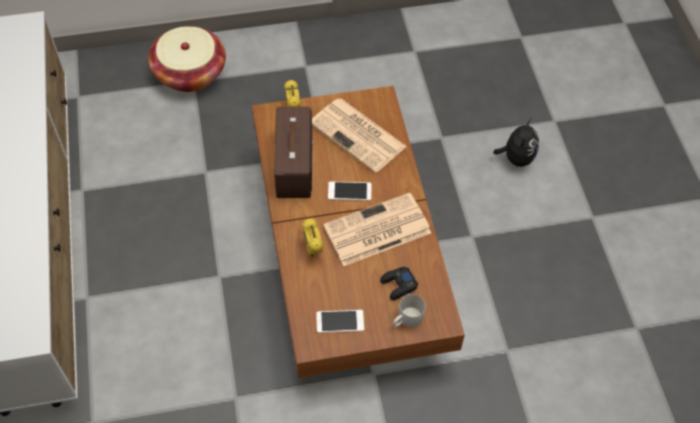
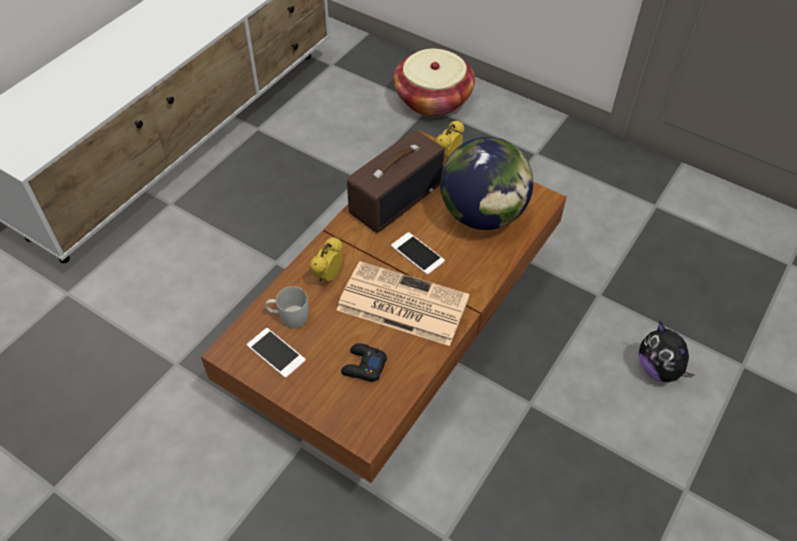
camera: 45 degrees right, 5 degrees down
(359, 135) = (482, 215): newspaper -> globe
(406, 321) = (332, 403): white mug -> white mug (288, 317)
(516, 158) = (659, 369): plush toy -> plush toy turned 90 degrees clockwise

